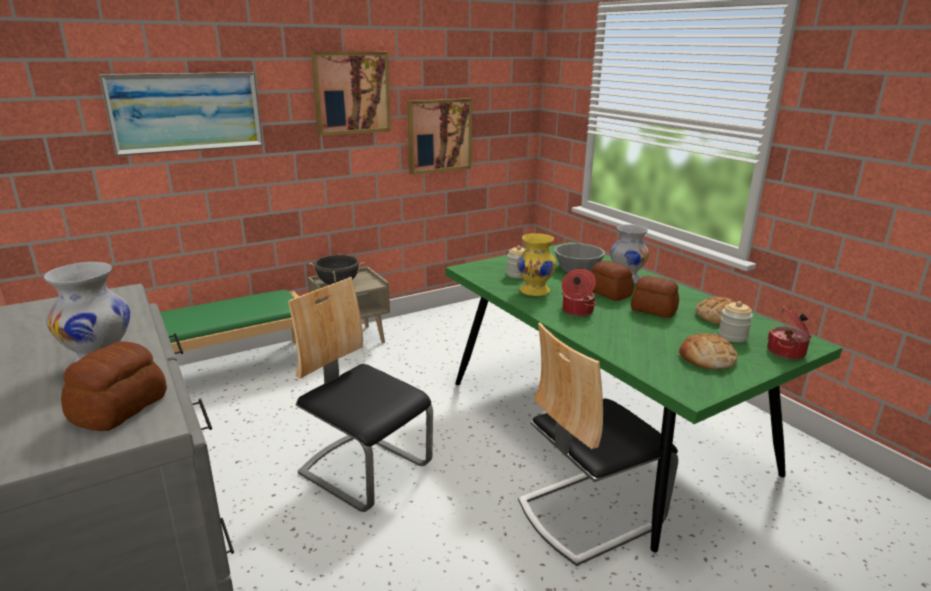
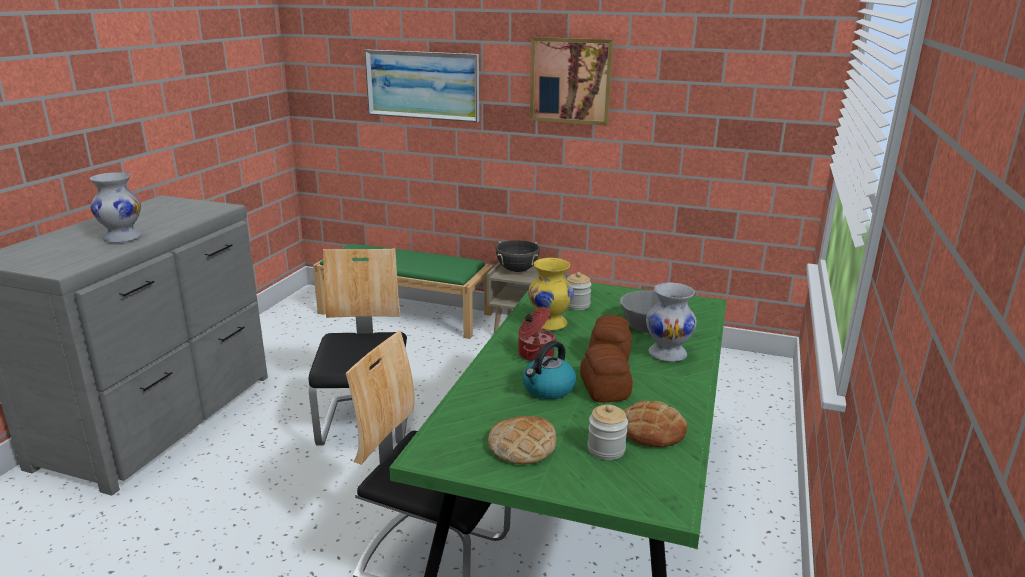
camera: 50 degrees right, 0 degrees up
(121, 408) = (75, 259): bread -> none
(439, 135) = (672, 139): picture -> none
(634, 324) = (548, 389): none -> kettle
(787, 352) = (614, 494): cooking pot -> none

